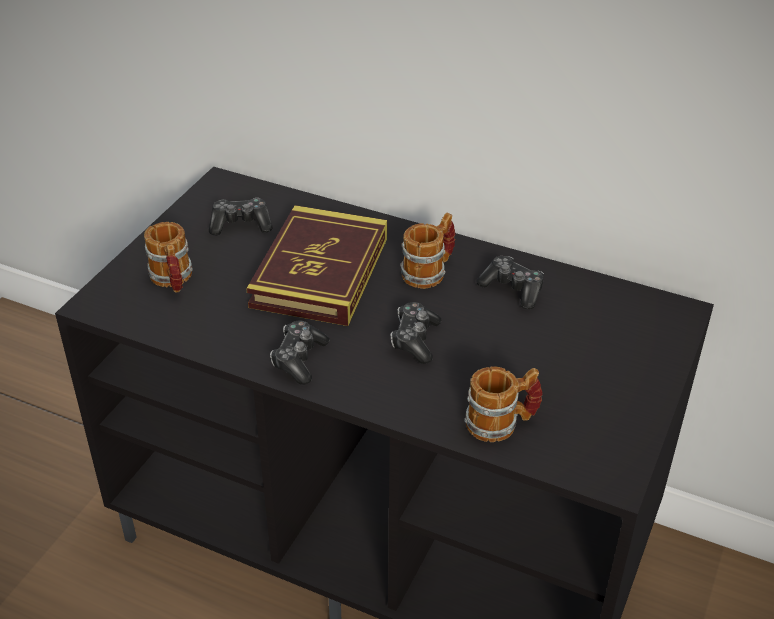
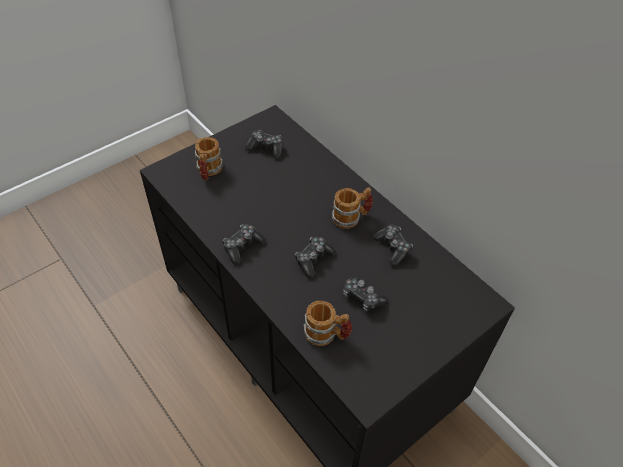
camera: 25 degrees right, 10 degrees up
(320, 272) = (289, 195): book -> none
(516, 361) = (362, 297): none -> game controller

